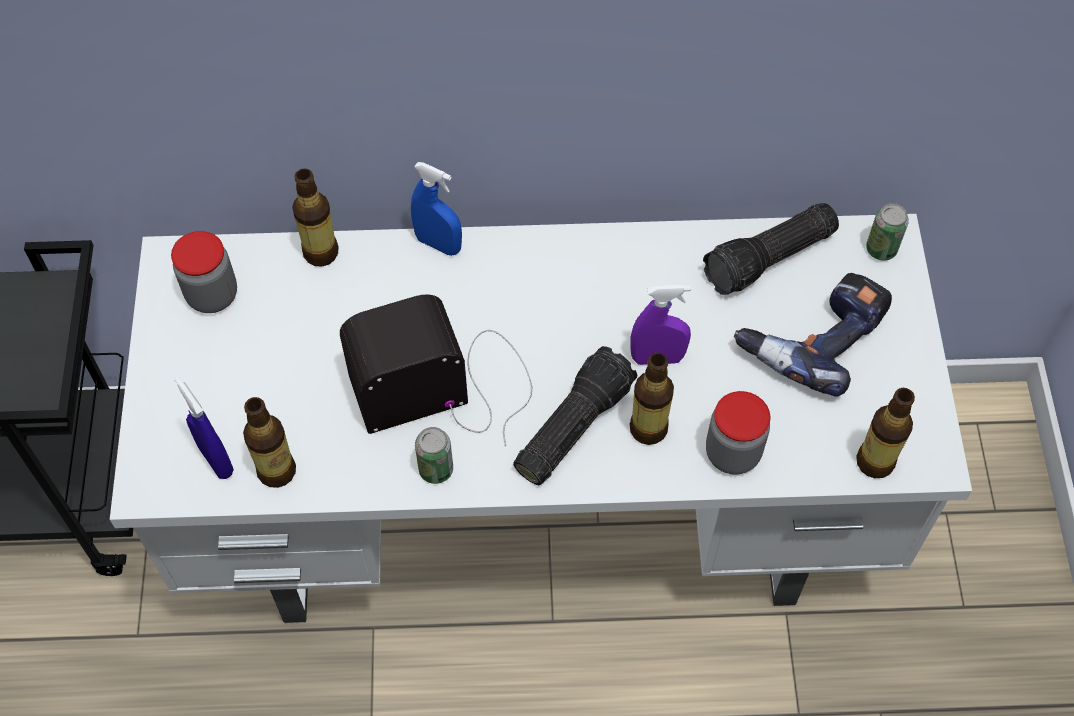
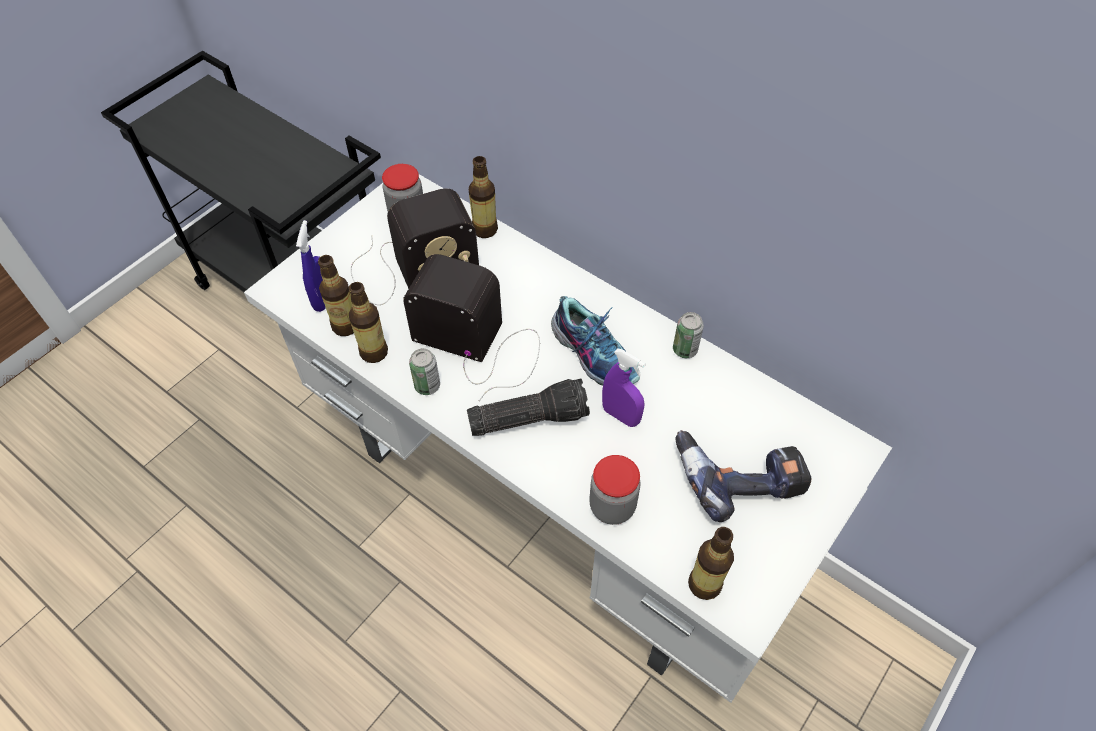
camera: 40 degrees right, 5 degrees down
(281, 356) = (409, 269): none -> radio
(438, 244) = (554, 266): blue spray bottle -> none
(572, 311) = (595, 353): none -> shoe
(648, 428) = (573, 453): bottle -> bottle (374, 352)
(770, 260) = (754, 408): flashlight -> none
(881, 249) = (842, 453): can -> can (685, 349)

